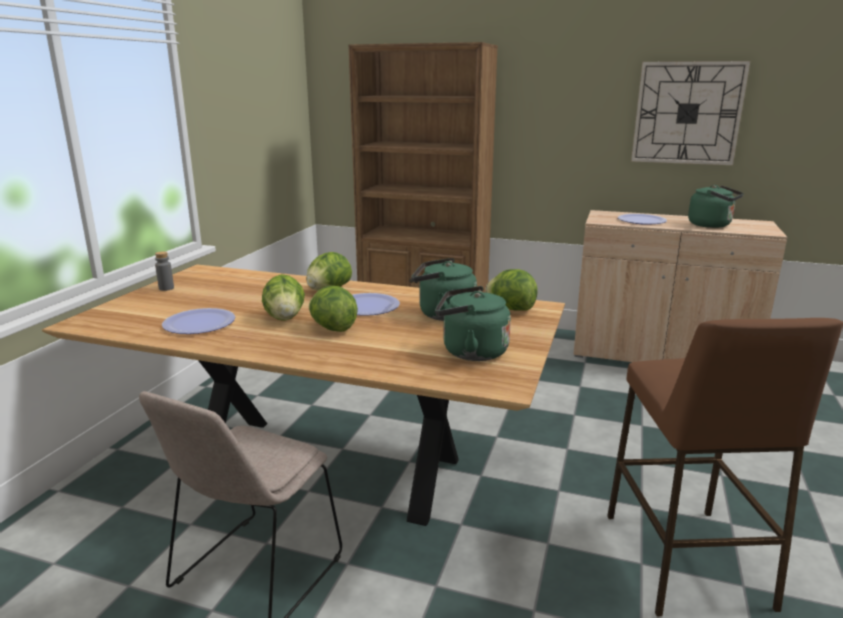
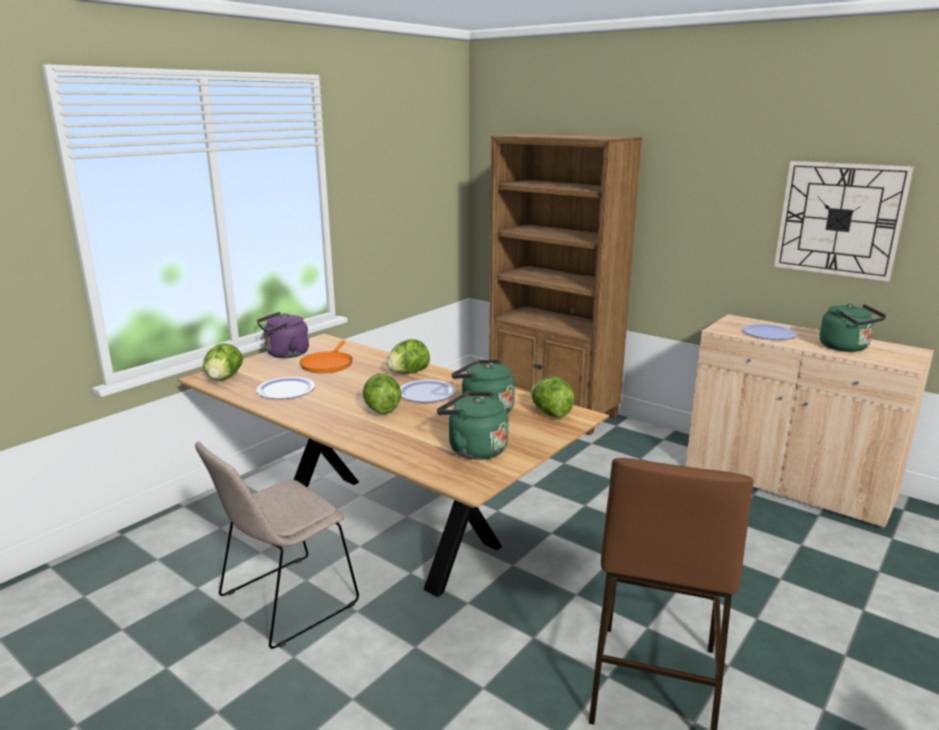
camera: 20 degrees right, 0 degrees up
(166, 288) = (285, 354): grey bottle -> purple kettle
(228, 292) = (327, 364): none -> orange frying pan
(285, 318) = (352, 394): lettuce -> lettuce (224, 378)

